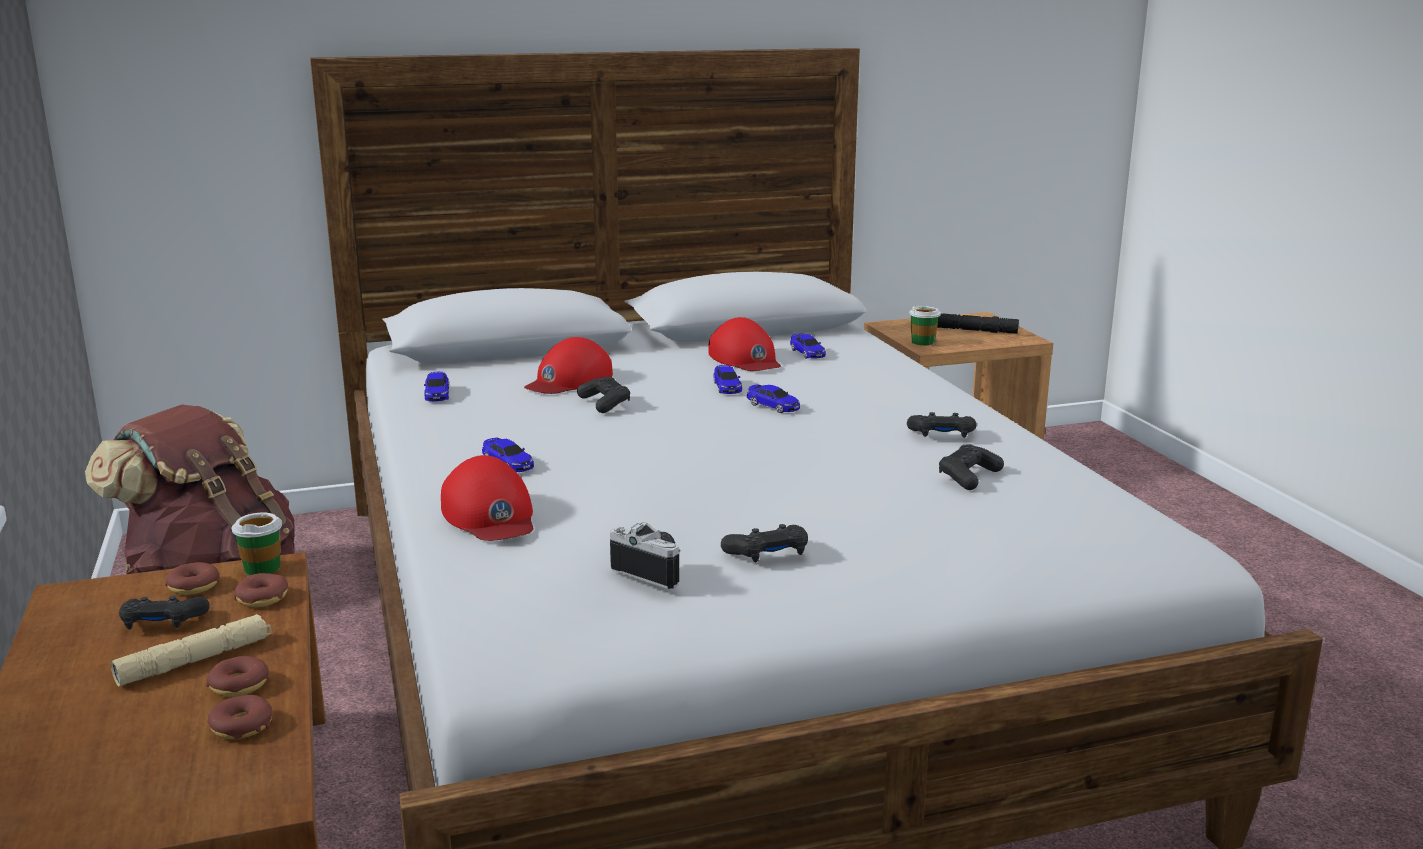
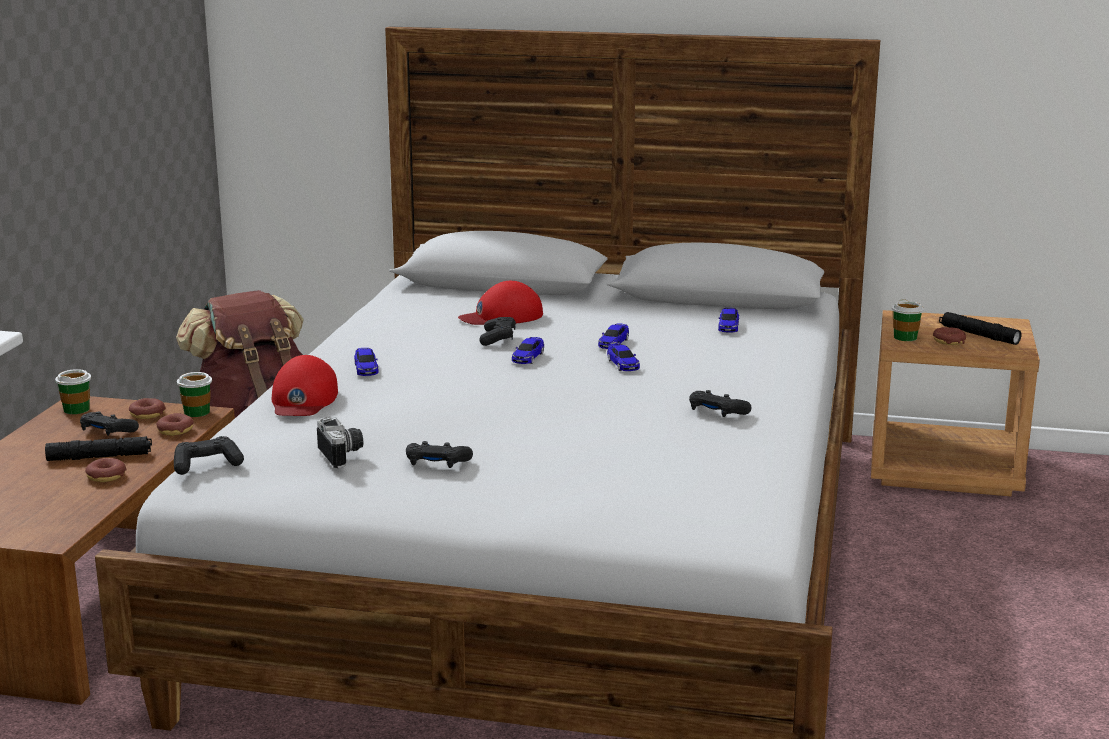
camera: 30 degrees right, 0 degrees up
(75, 603) = (76, 409): none -> cup
(195, 660) = (100, 457): beige flashlight -> black flashlight
(241, 726) = (82, 498): donut -> donut (948, 341)
(437, 394) = (395, 310): toy car -> toy car (528, 357)
(745, 359) = (668, 323): red cap -> none
(969, 477) = (678, 447): black game controller -> black game controller (207, 465)

